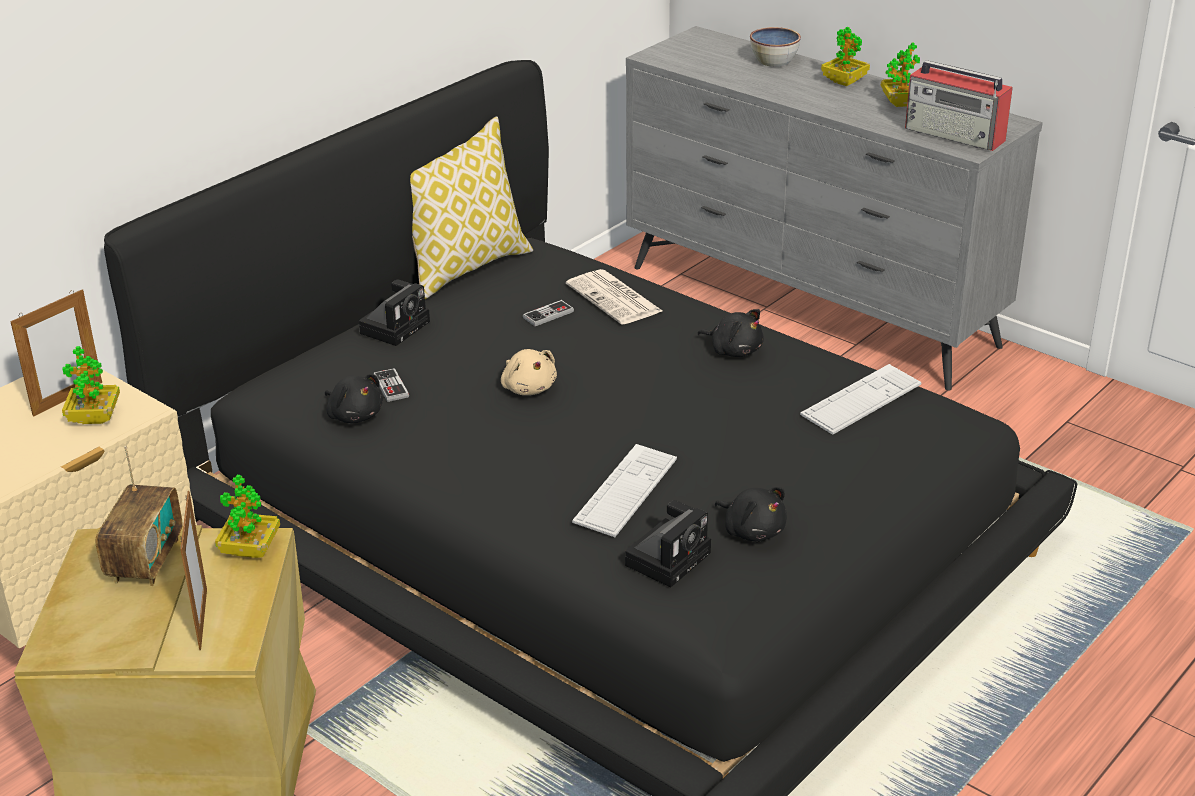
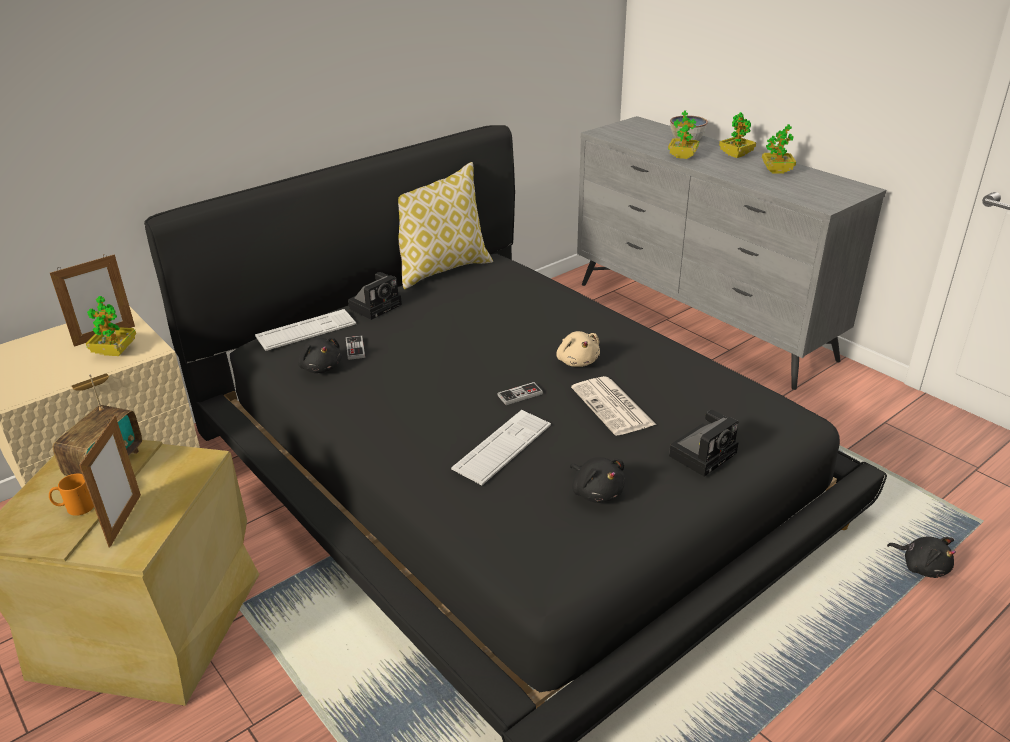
camera: 10 degrees right, 0 degrees up
(133, 612) = (75, 508): none -> orange mug
(250, 550) = (189, 465): potted plant -> potted plant (682, 156)
(528, 388) = (454, 358): beige plush toy -> beige plush toy (577, 361)
(548, 315) = (488, 306): game controller -> game controller (520, 395)
(615, 299) = (540, 299): newspaper -> newspaper (614, 407)
(669, 557) = (521, 507): camera -> camera (704, 453)
(734, 350) = (619, 344): black plush toy -> black plush toy (922, 566)
(861, 400) = (711, 391): keyboard -> keyboard (306, 330)
(955, 135) = (815, 194): radio -> none

